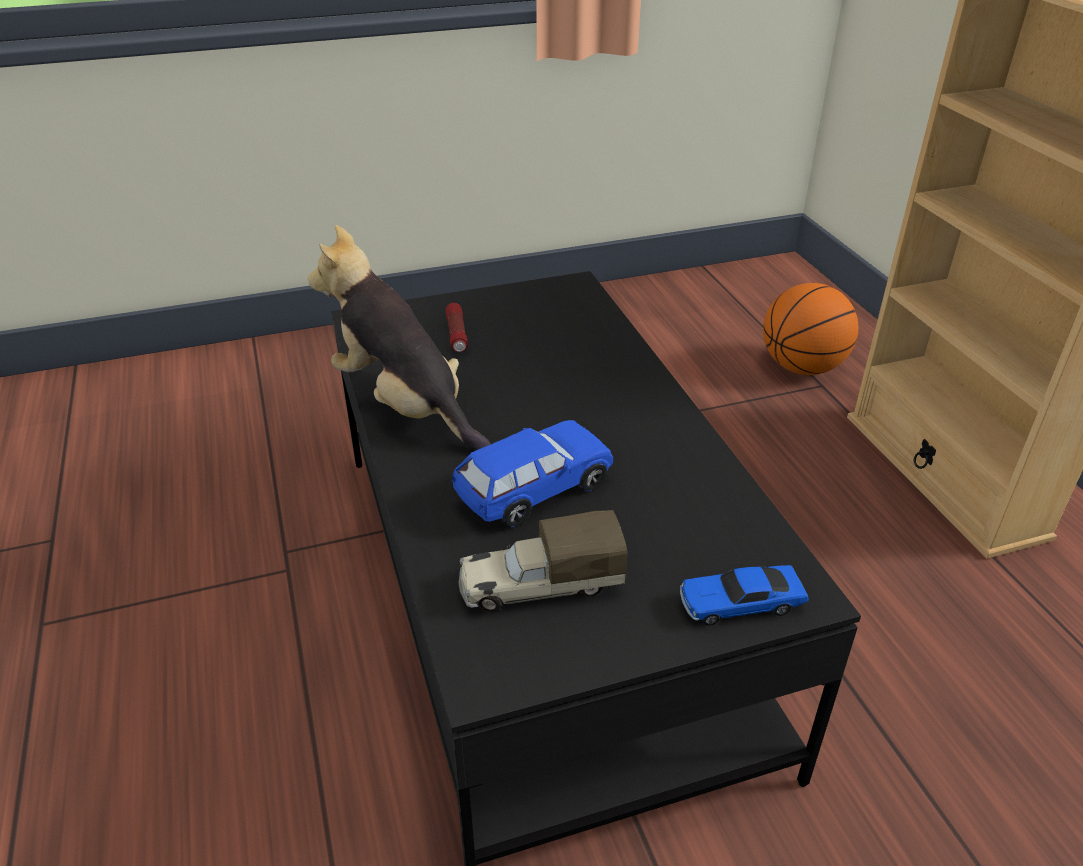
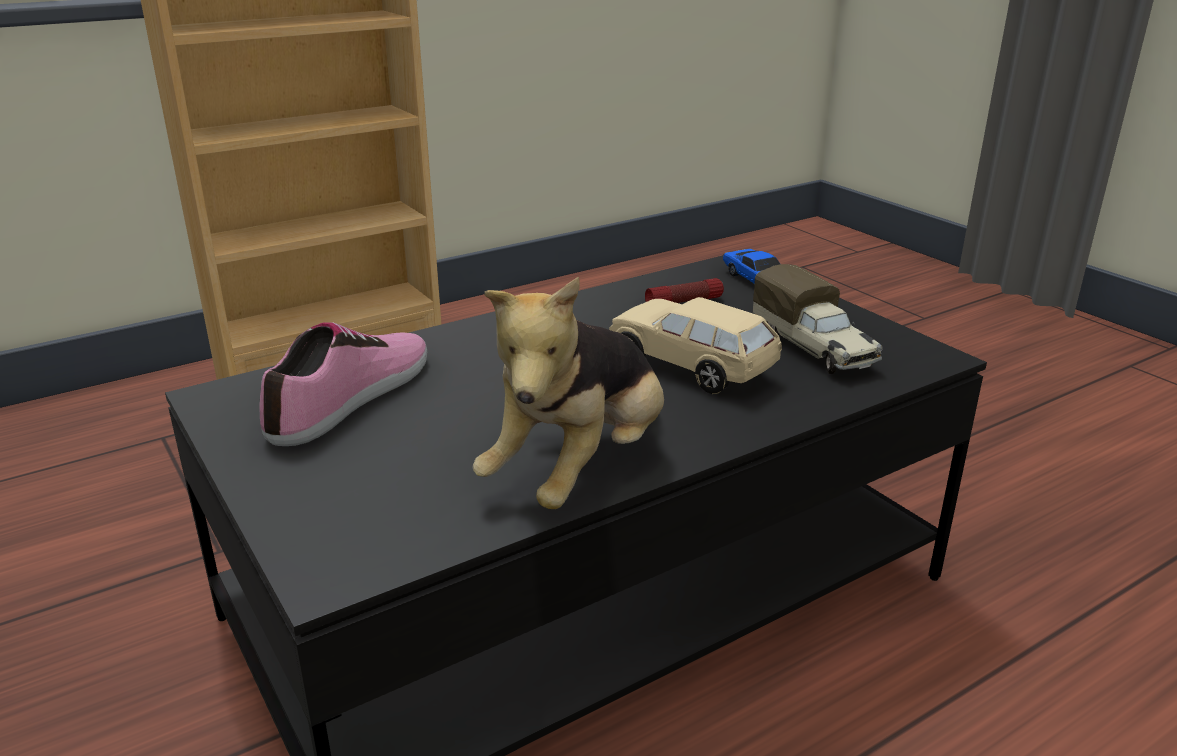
camera: 105 degrees left, 10 degrees down
(457, 335) = (377, 465): flashlight -> flashlight (684, 302)
(534, 490) = (691, 366): blue toy car -> beige toy car
(551, 329) = (352, 397): none -> shoe
(802, 367) = (116, 450): basketball -> none

